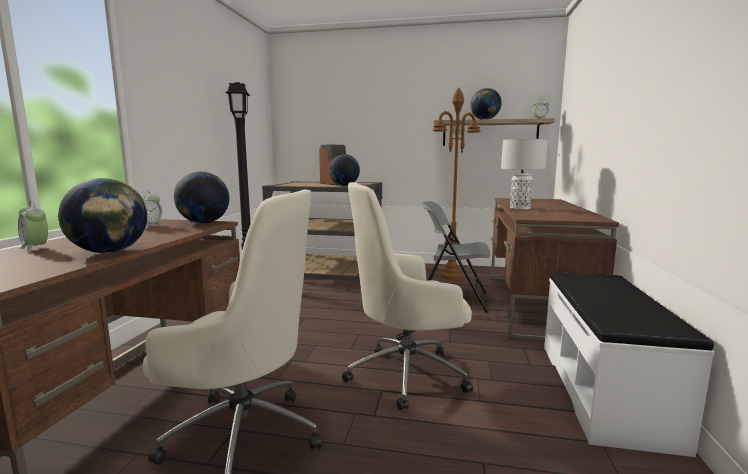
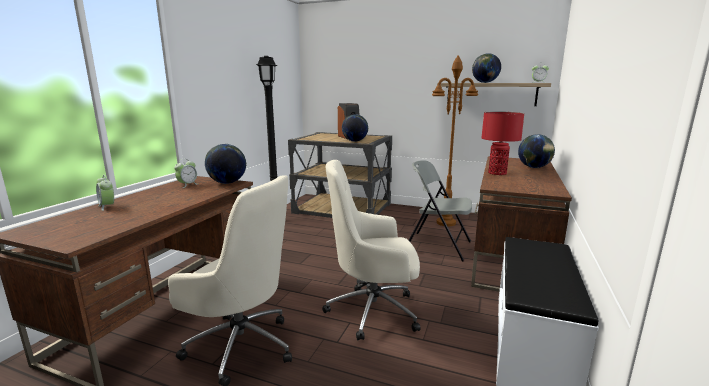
camera: 10 degrees right, 5 degrees up
(109, 252) = (151, 214): globe -> globe (534, 167)
(520, 208) = (497, 173): white table lamp -> red table lamp

